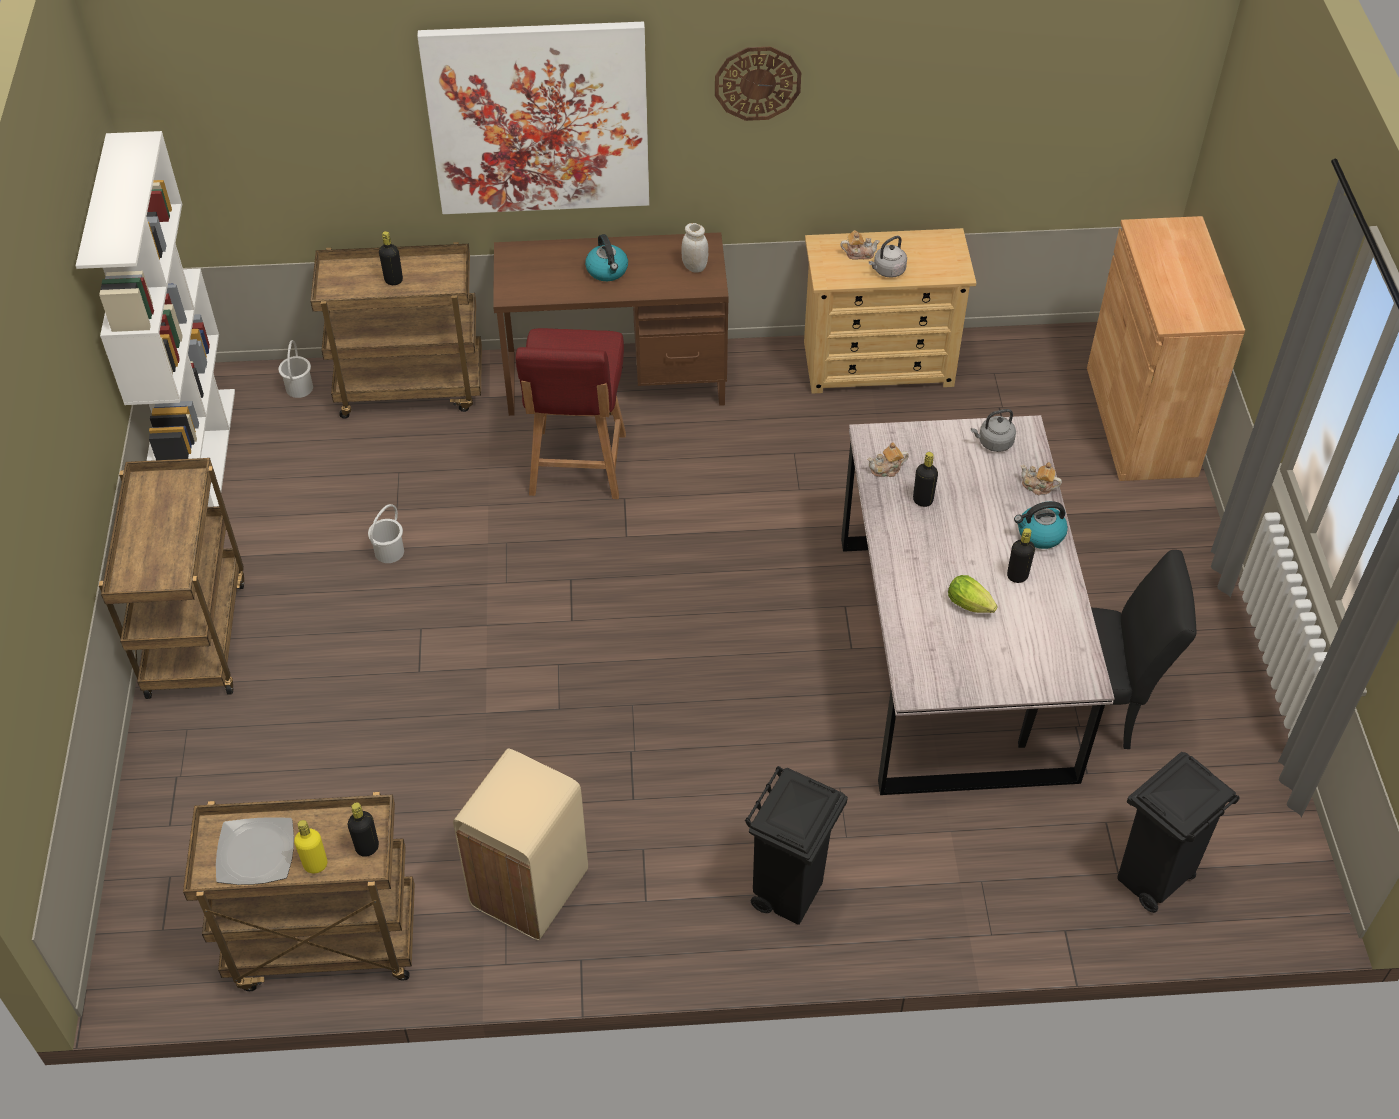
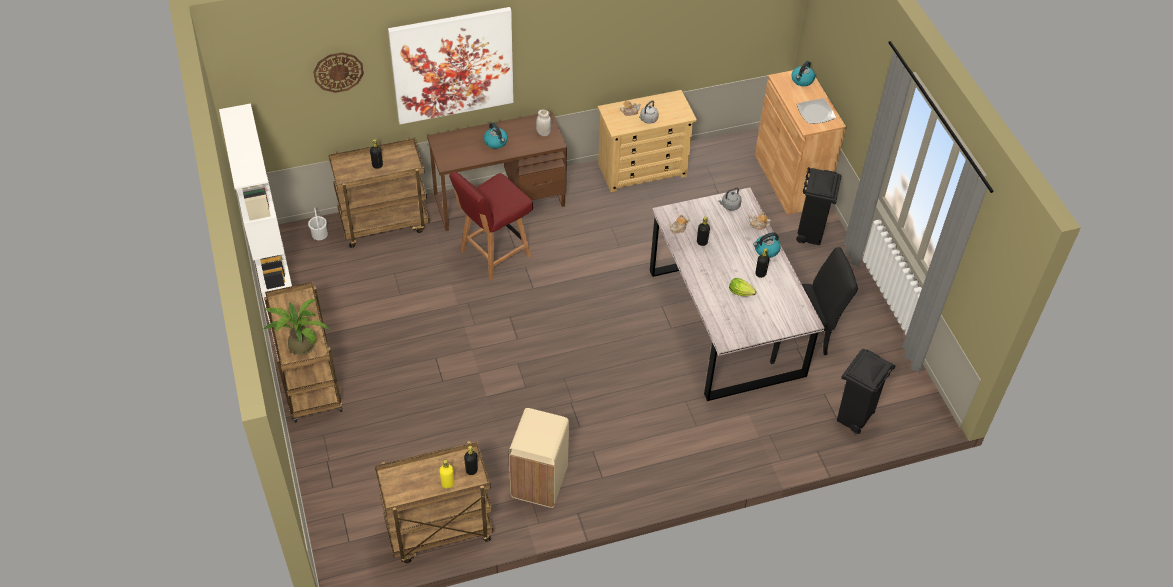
camera: 15 degrees left, 0 degrees up
(152, 561) = (299, 344): none -> potted plant
(256, 852) = (414, 483): plate -> plate (816, 112)
(390, 552) = (404, 318): white bucket -> none
(577, 466) = (493, 254): red chair -> red chair turned 60 degrees clockwise
(757, 83) = (570, 29): wall clock -> wall clock (338, 72)
(789, 893) = (674, 459): black trash can -> black trash can (810, 234)
(1182, 237) = (802, 80): none -> kettle

